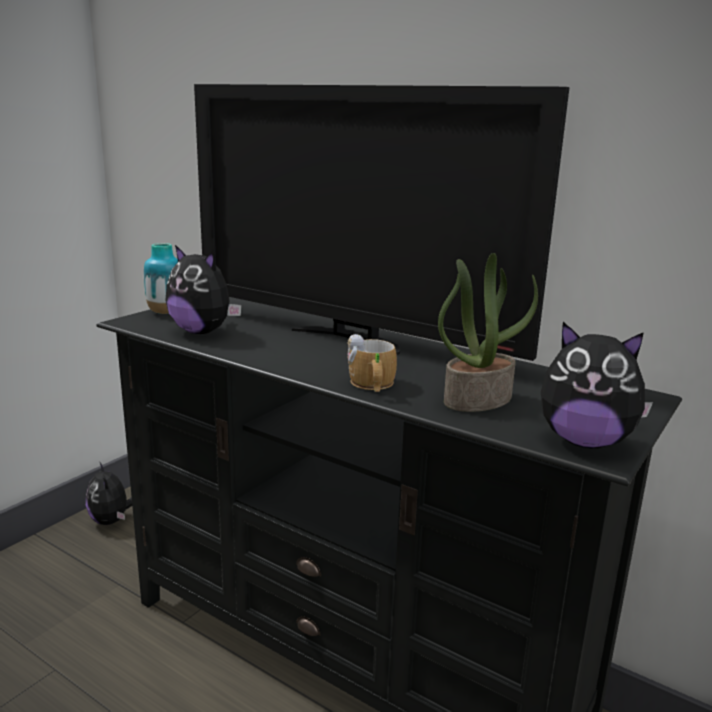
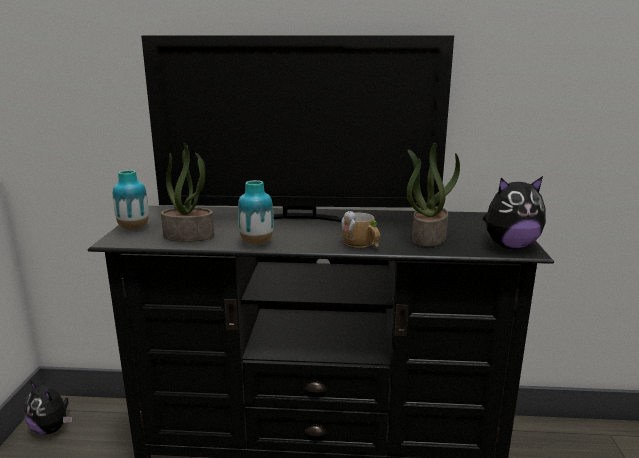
camera: 30 degrees left, 0 degrees up
(202, 331) = (189, 235): plush toy -> potted plant
(255, 354) = (256, 242): none -> vase

